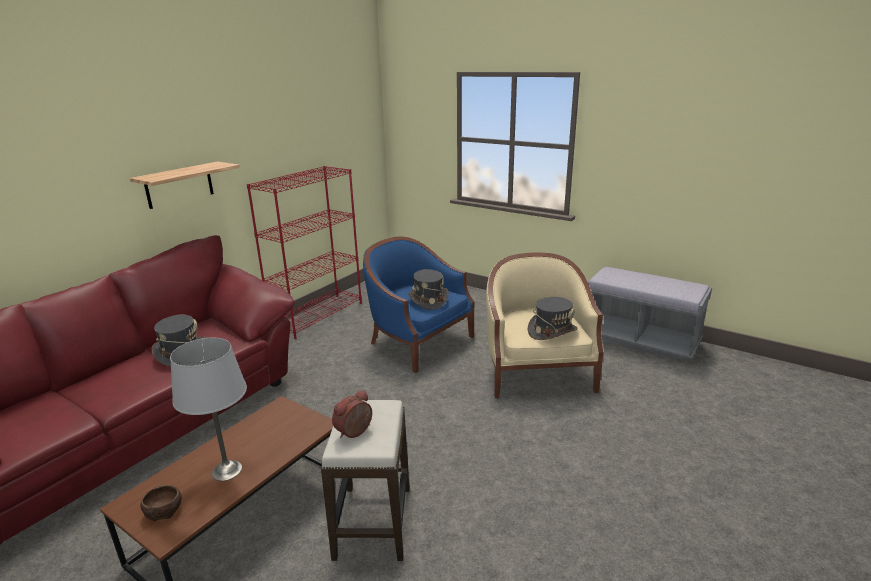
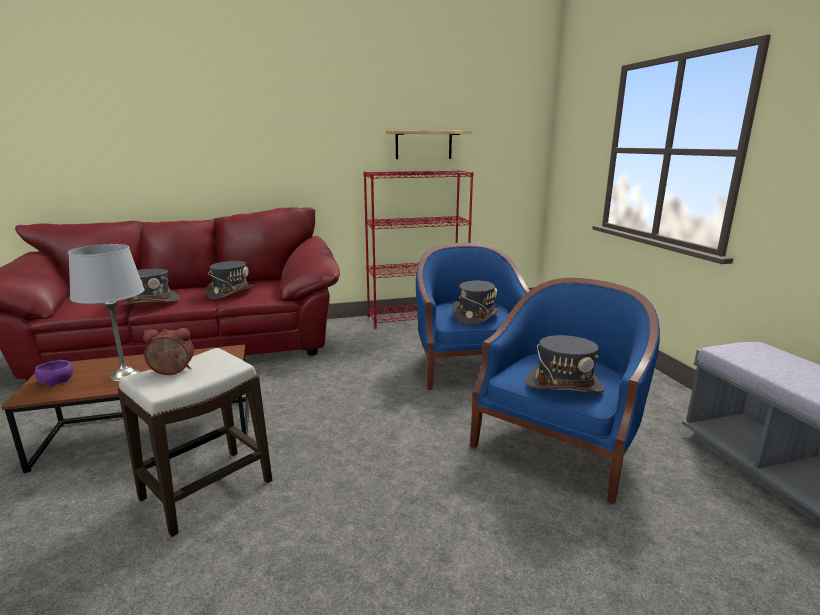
camera: 40 degrees right, 5 degrees down
(107, 396) = (151, 302): none -> grey hat
(163, 510) = (57, 380): brown bowl -> purple bowl
(179, 185) = (297, 160): shelf -> shelf (423, 145)
(537, 373) = (559, 444): beige armchair -> blue armchair

